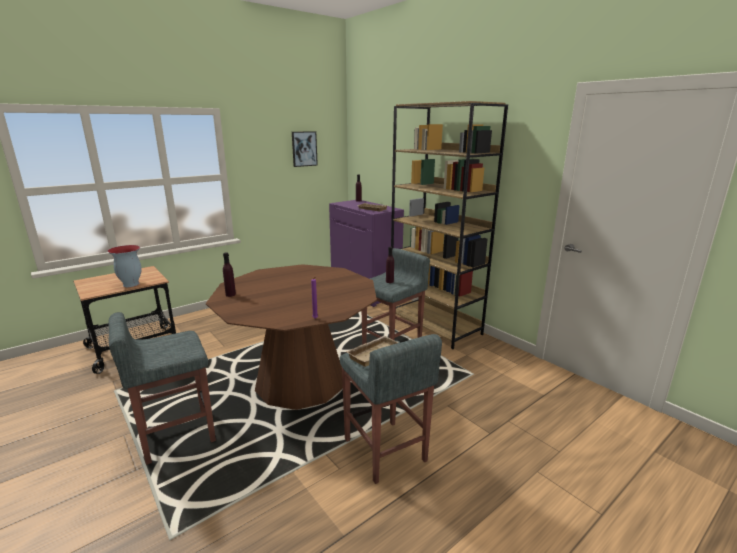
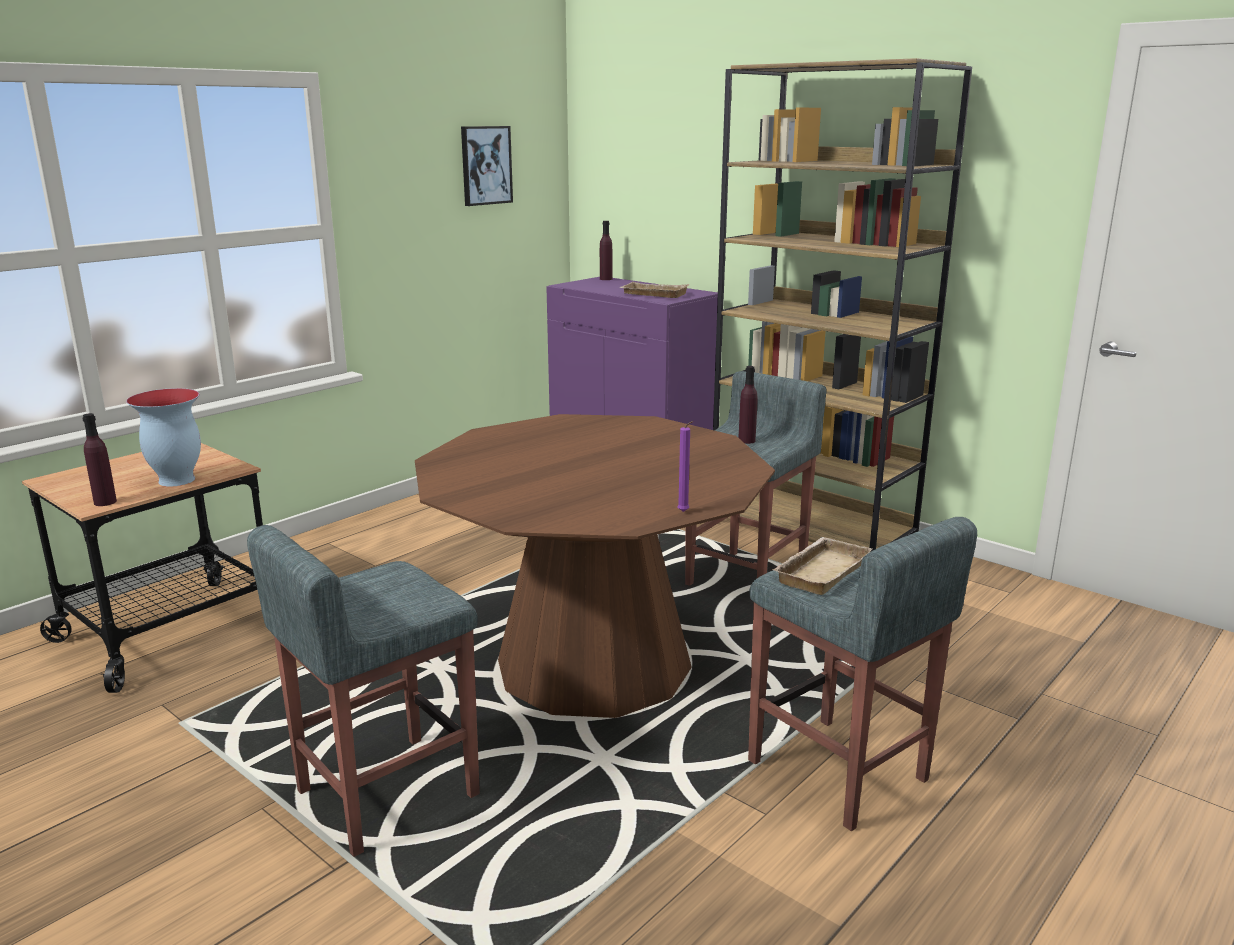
camera: 10 degrees left, 0 degrees up
(230, 294) = (460, 480): purple bottle -> purple bottle (105, 502)

